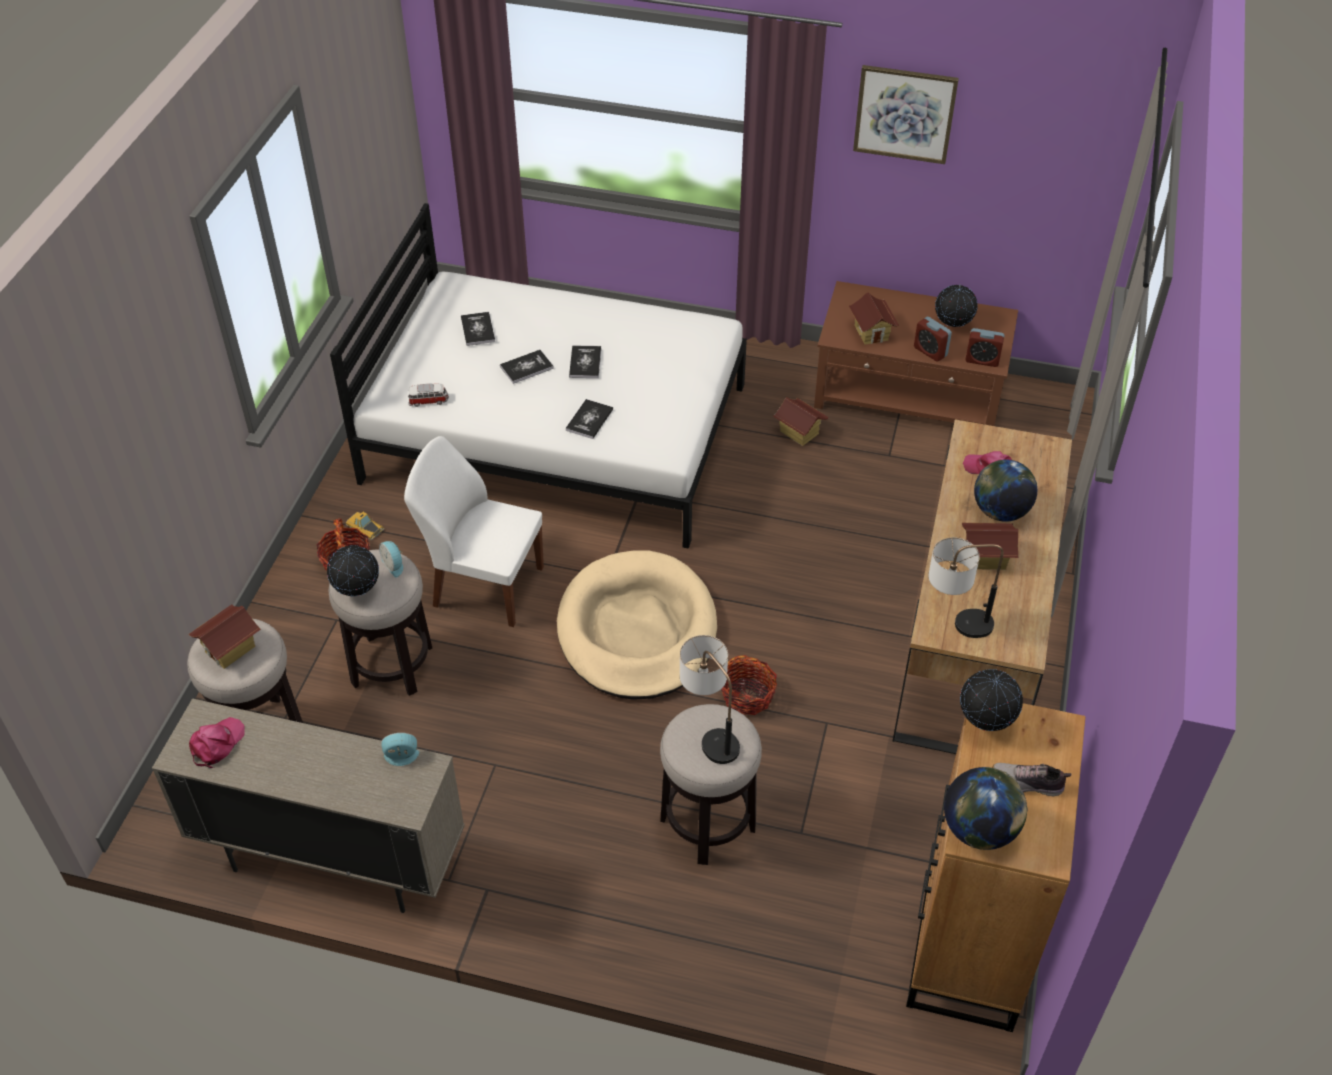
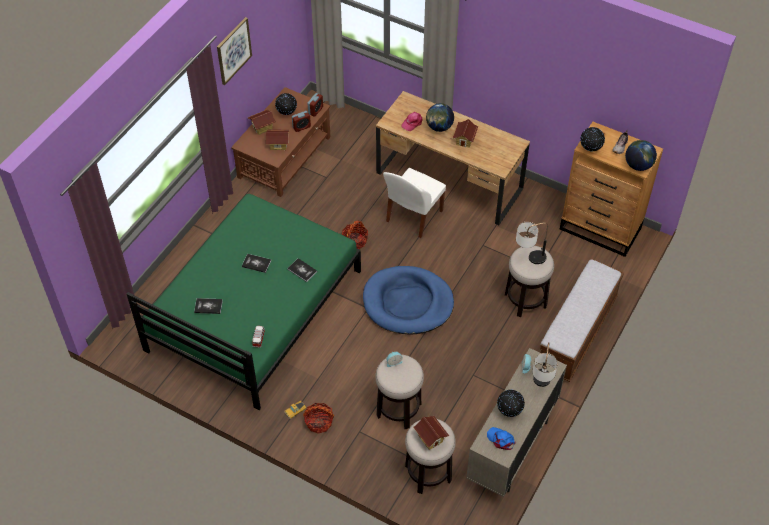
camera: 75 degrees left, 5 degrees up
(217, 744) = (501, 439): pink cap -> blue cap
(357, 592) = (407, 380): globe -> globe (509, 412)
(485, 585) = (357, 361): white chair -> white chair (413, 217)
(526, 367) = (249, 290): book -> none
(557, 432) = (254, 310): white bed -> green bed
(637, 630) = (408, 303): beige dog bed -> blue dog bed
(650, 936) = (577, 333): none -> bench
(747, 696) = (460, 269): basket -> basket (355, 241)
(799, 433) = (296, 207): toy house -> toy house (262, 128)
(954, 625) = (499, 161): table lamp -> table lamp (540, 386)

